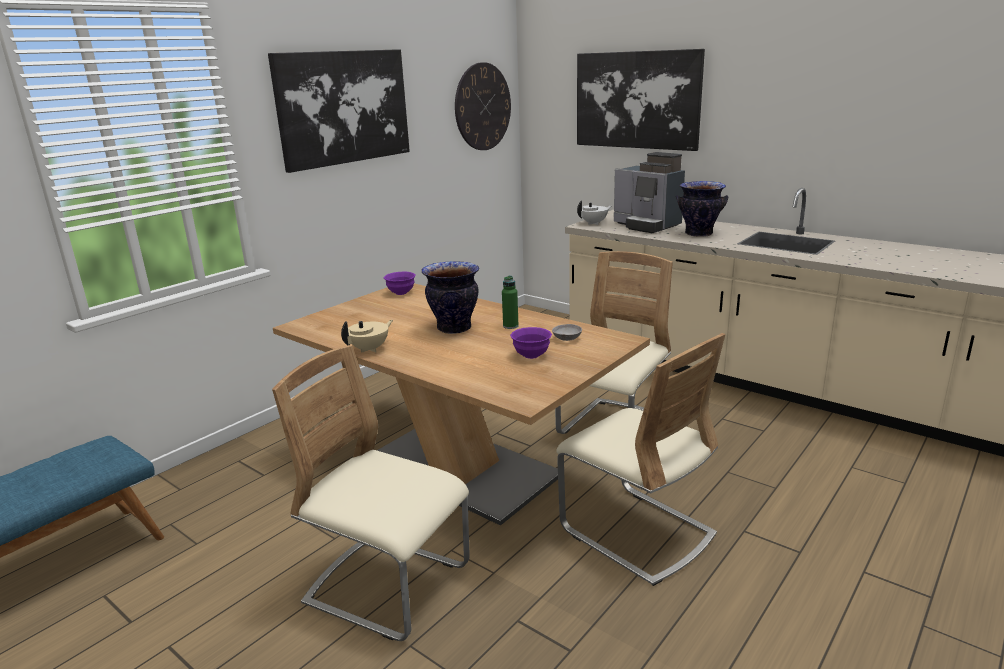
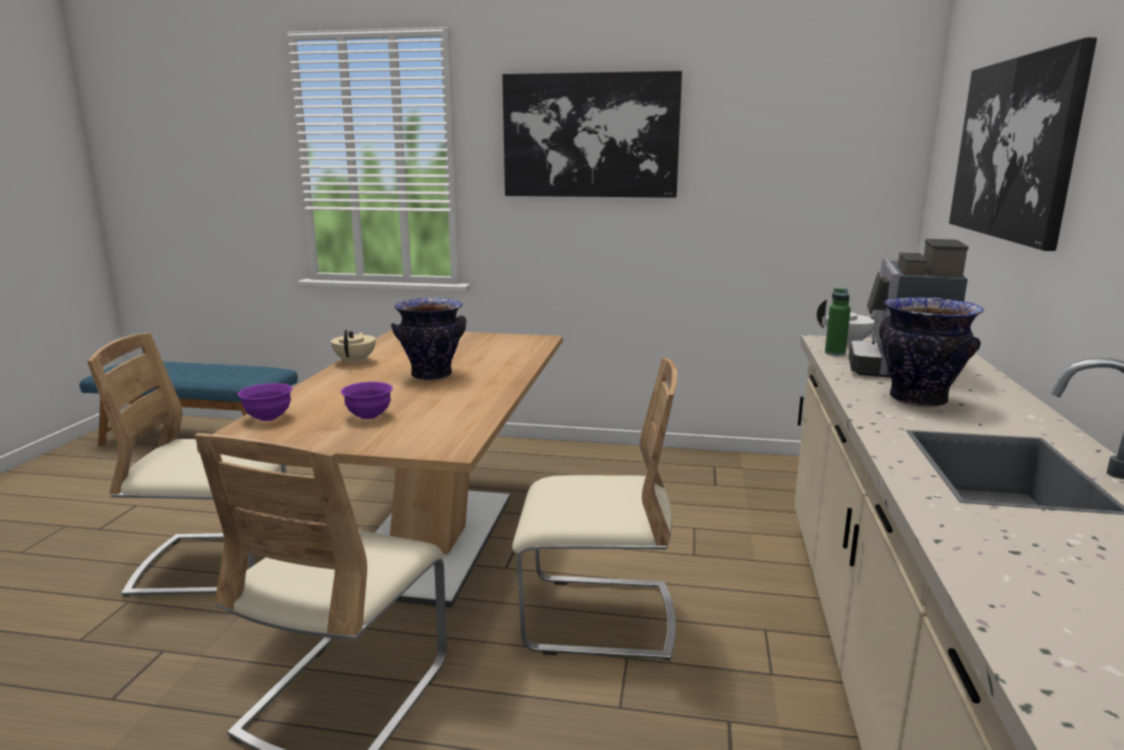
camera: 60 degrees right, 5 degrees down
(370, 349) = (355, 361): beige teapot -> beige teapot turned 105 degrees counterclockwise
(388, 586) = (213, 564): beige chair -> beige chair turned 90 degrees counterclockwise
(401, 293) = (521, 341): purple bowl -> purple bowl (268, 418)
(483, 107) = (838, 154): wall clock -> none
(510, 326) = (457, 393): green bottle -> green bottle (835, 353)
(567, 339) = (433, 422): grey bowl -> none

